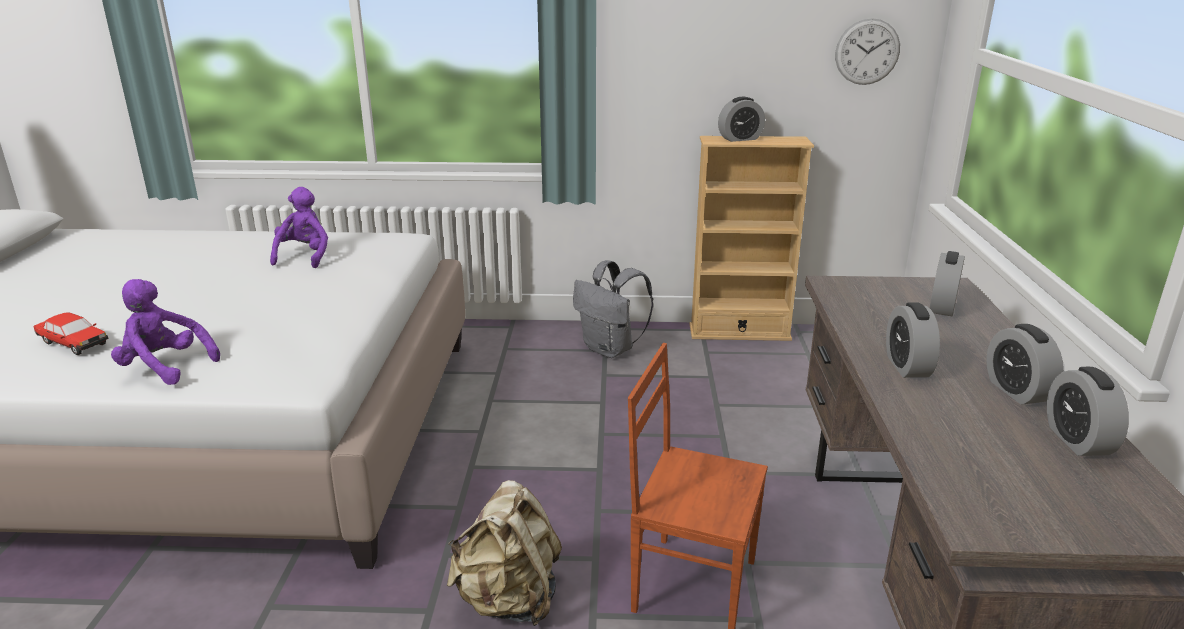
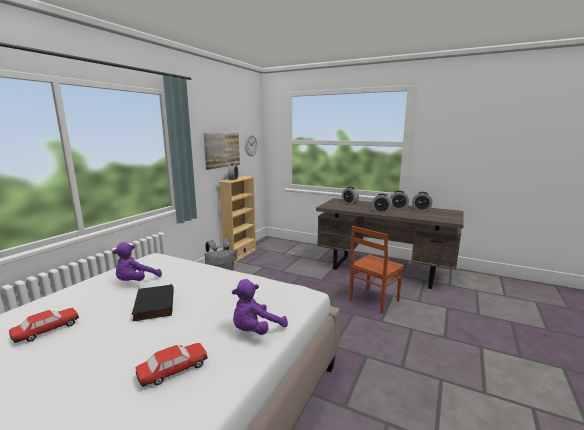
camera: 65 degrees left, 10 degrees down
(166, 260) = (46, 330): none -> toy car
(232, 286) = (153, 305): none -> black book
(304, 256) = (136, 282): purple plush toy -> purple plush toy turned 90 degrees counterclockwise
(509, 600) = (367, 336): beige backpack -> none
(730, 58) = (221, 150): none -> picture

